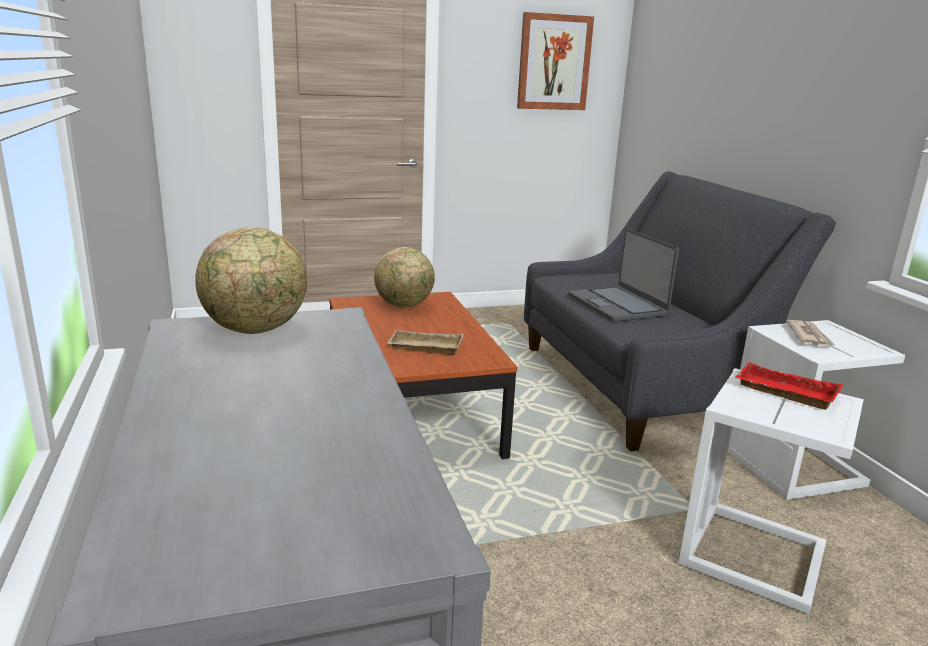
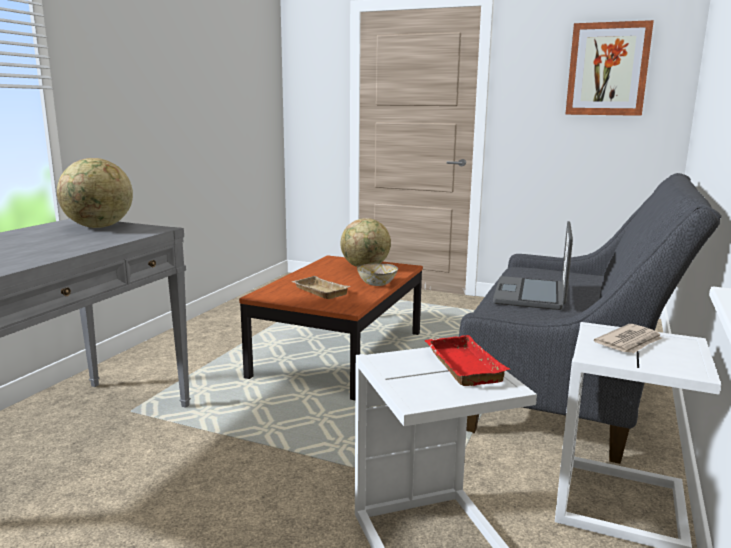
camera: 40 degrees right, 5 degrees down
(459, 324) = (377, 284): none -> bowl

